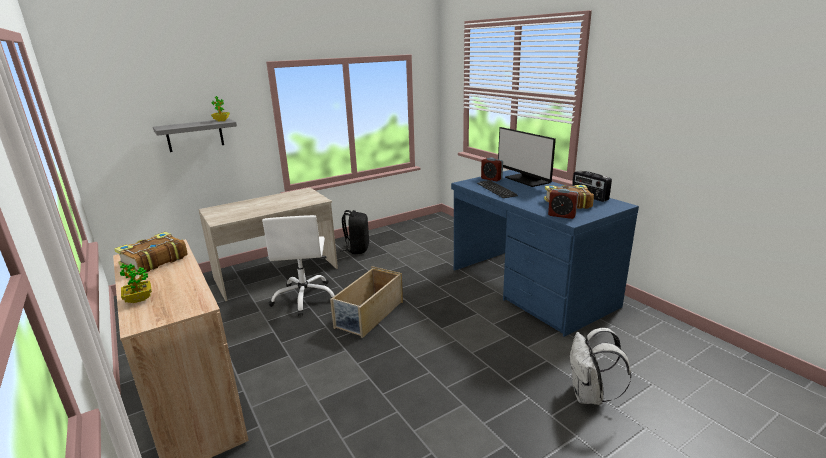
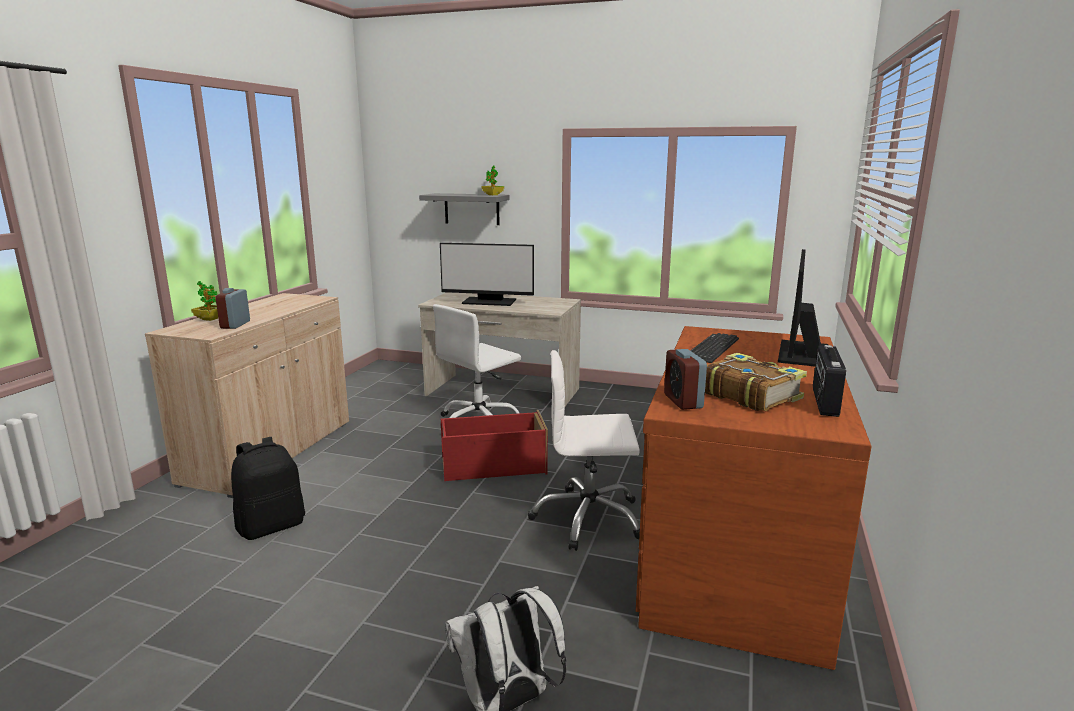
camera: 50 degrees right, 5 degrees down
(153, 261) = (283, 302): book -> none
(258, 207) = (489, 302): none -> monitor
(357, 249) = (618, 403): black backpack -> black backpack (271, 526)
(369, 315) = (492, 467): beige storage box -> red storage box
(463, 310) = (588, 519): none -> white office chair
(491, 179) = (753, 337): alarm clock -> alarm clock (235, 325)
(530, 287) = (735, 550): blue desk -> brown desk

